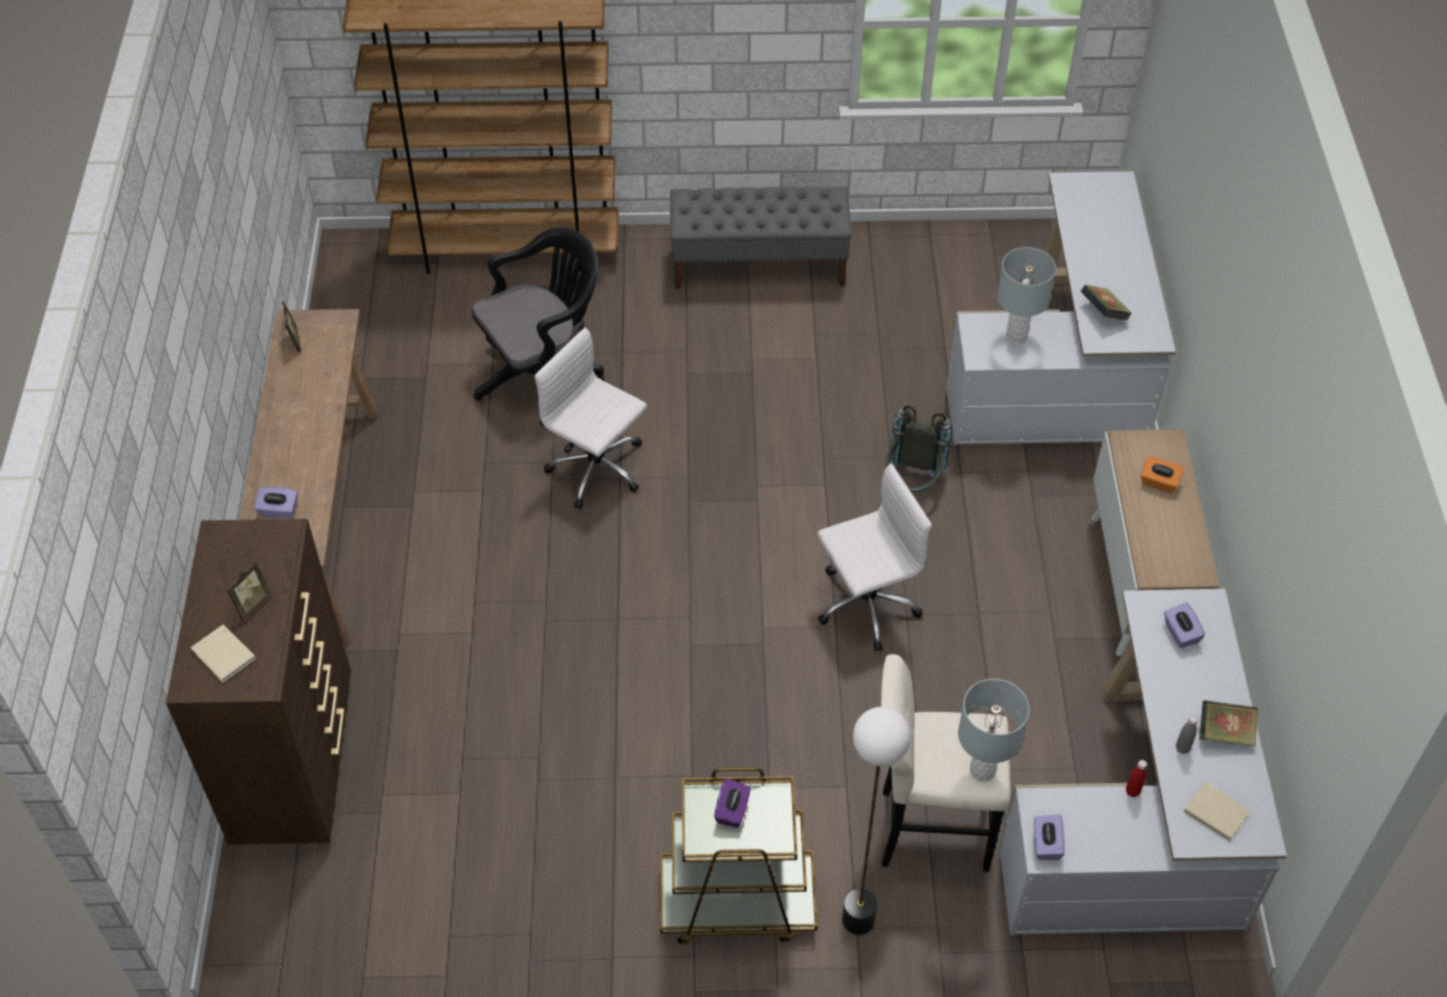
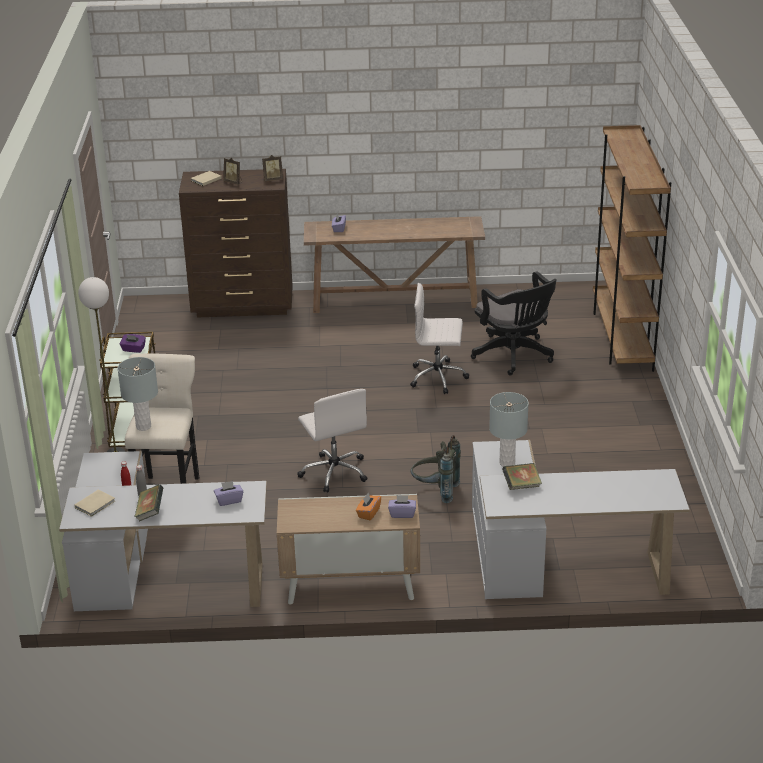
camera: 90 degrees right, 20 degrees down
(291, 343) = (456, 221): picture frame -> picture frame (273, 179)
(598, 470) = (438, 377): white office chair -> white office chair turned 120 degrees counterclockwise
(759, 265) = (634, 430): grey bench -> none
(1046, 844) = (100, 459): purple tissue box -> purple tissue box (402, 514)

